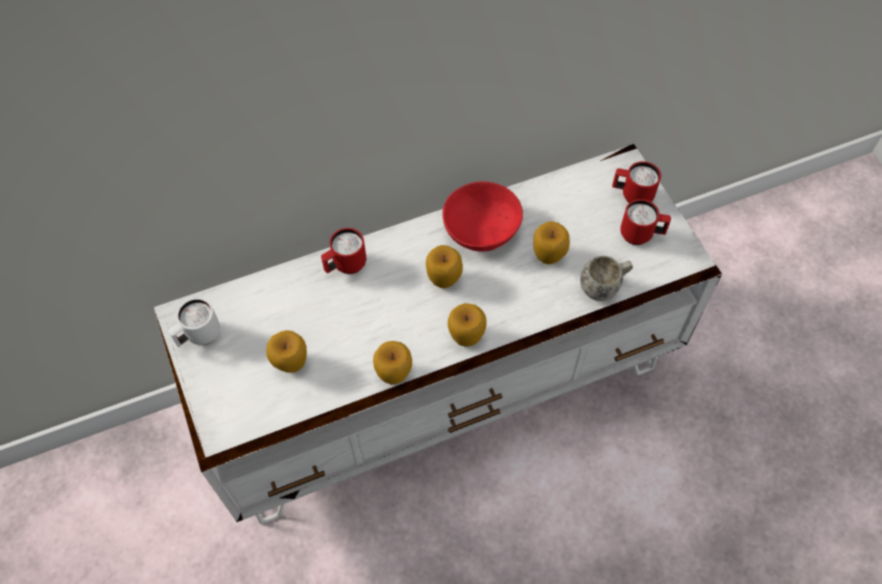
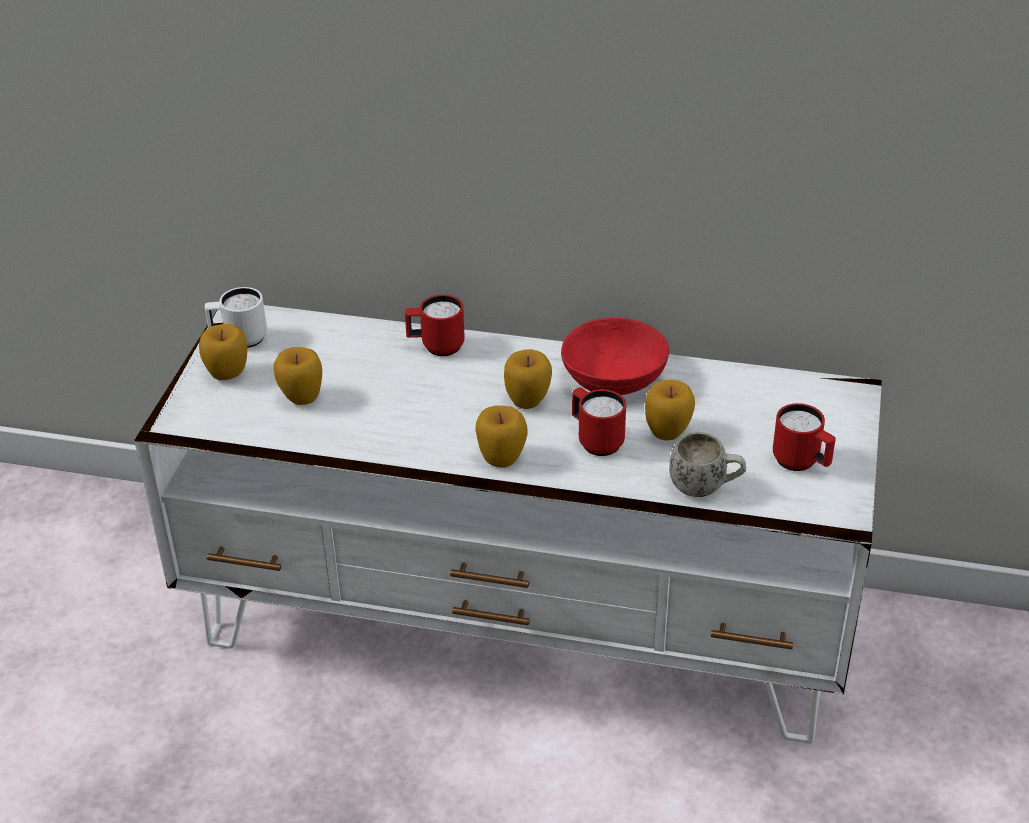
camera: 35 degrees right, 20 degrees down
(394, 374) = (393, 454): apple -> apple (227, 375)
(631, 196) = (828, 424): red mug -> red mug (595, 441)

